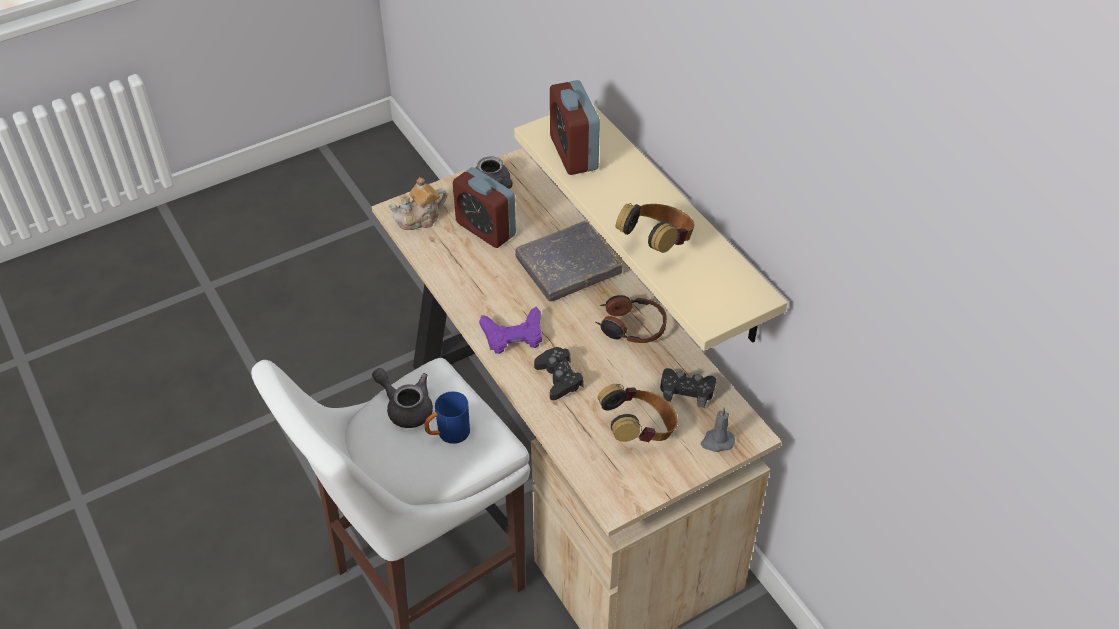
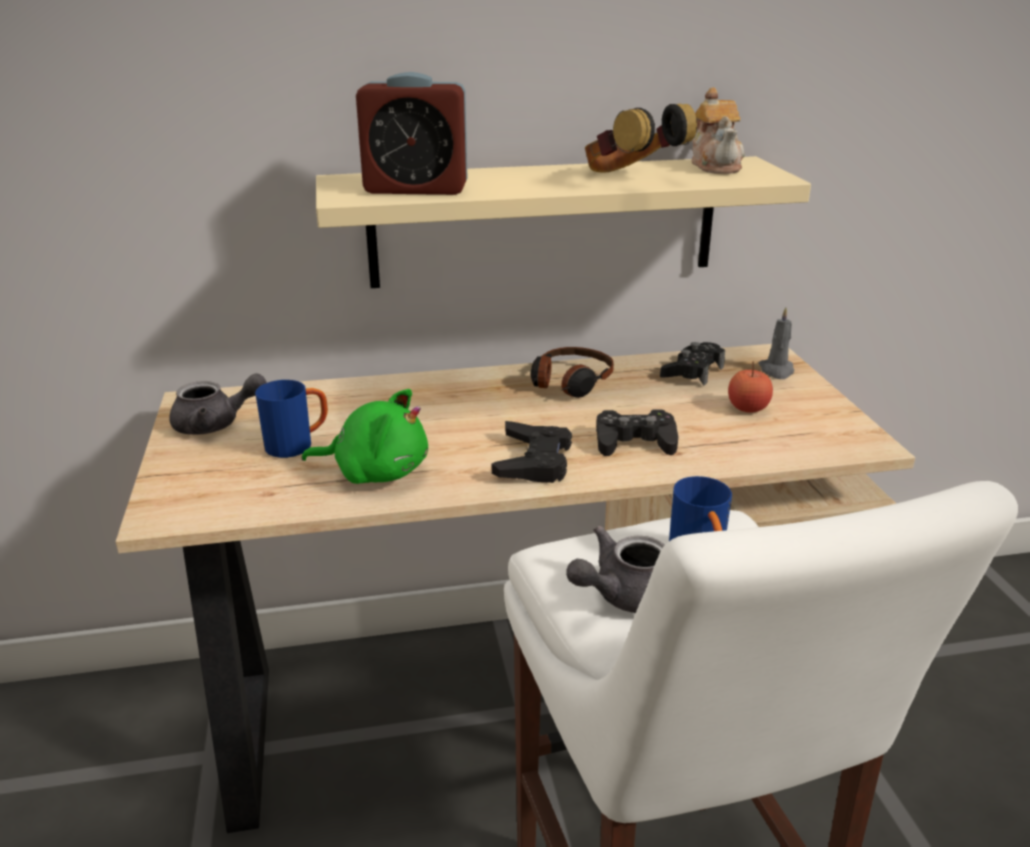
camera: 70 degrees left, 20 degrees down
(420, 219) = (209, 496): teapot -> teapot (716, 166)
(471, 272) = (376, 472): none -> green plush toy
(485, 229) = (298, 445): alarm clock -> blue mug
(513, 335) = (533, 461): purple game controller -> black game controller
(568, 266) = (431, 401): grey book -> none
(639, 430) = (747, 408): headphones -> apple

